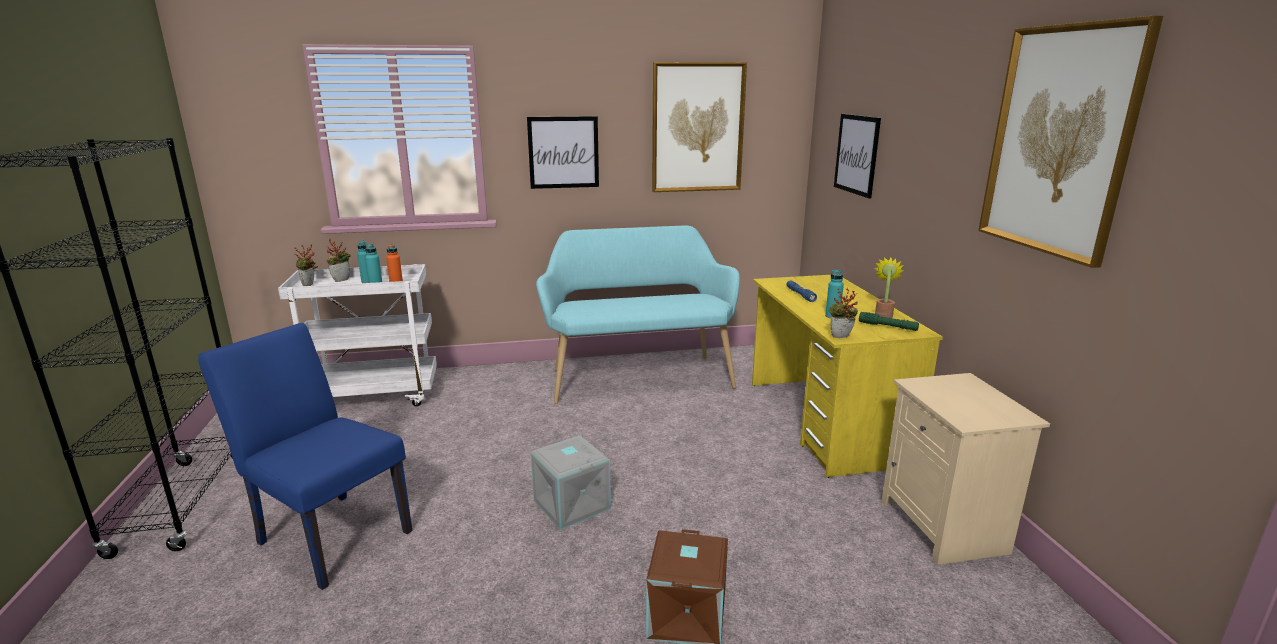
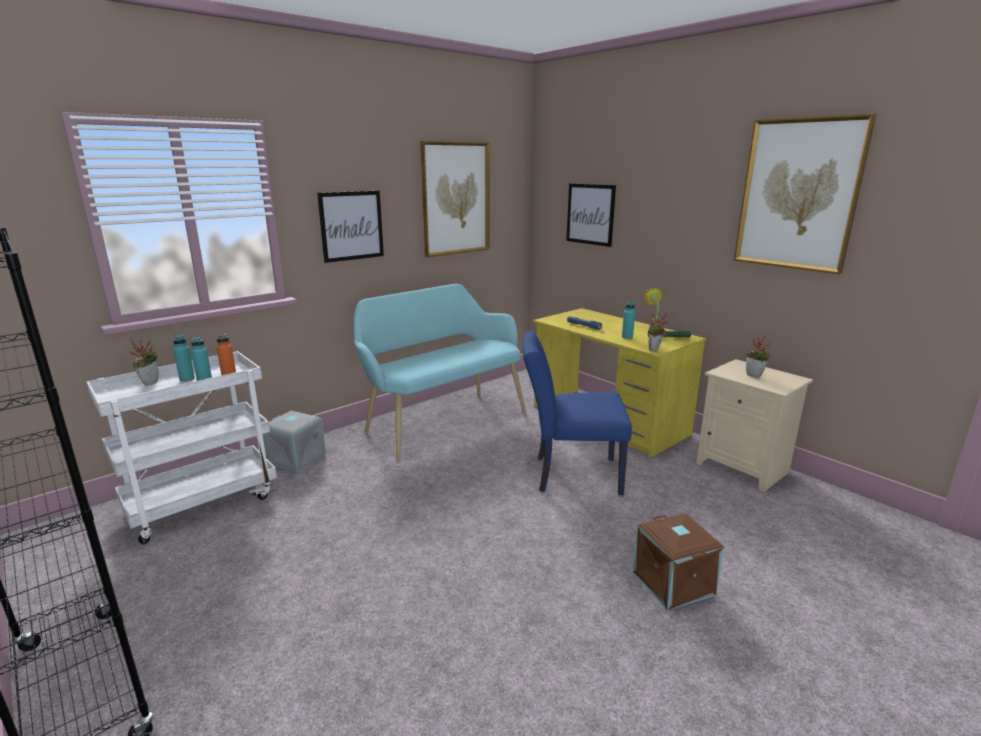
camera: 30 degrees left, 0 degrees up
(310, 285) = (119, 395): potted plant -> potted plant (755, 376)
(328, 533) = (310, 645): blue chair -> blue chair (569, 474)
(570, 505) = (504, 536): grey storage box -> grey storage box (295, 459)

